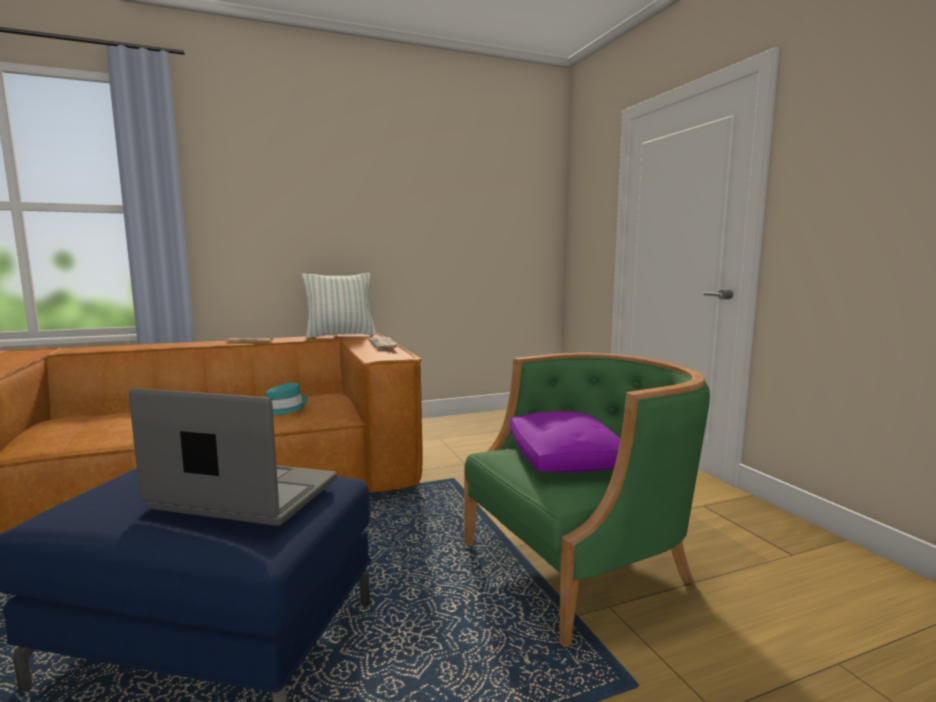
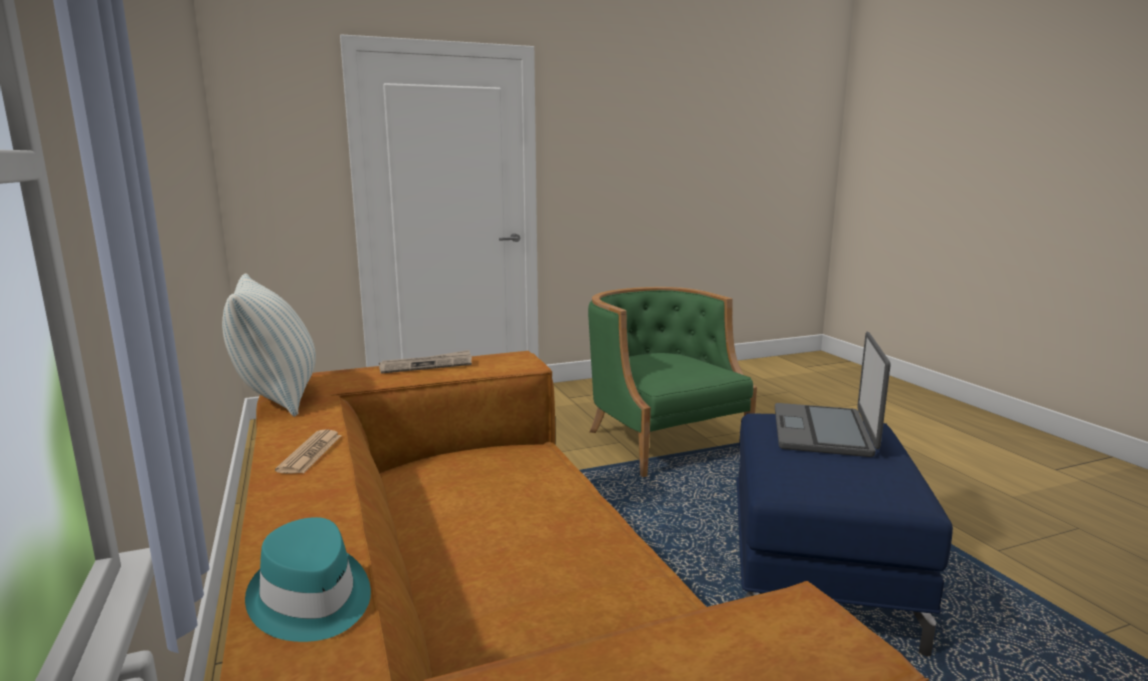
camera: 90 degrees left, 5 degrees up
(283, 409) = (512, 482): turquoise hat -> turquoise hat (310, 600)
(563, 458) = (668, 367): purple pillow -> none

